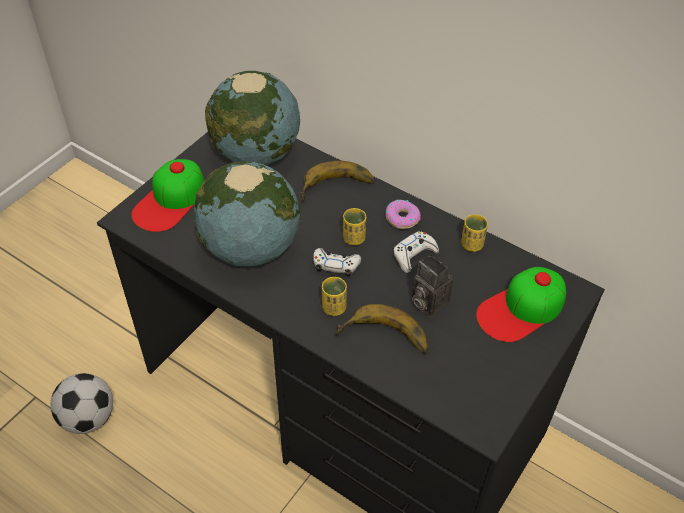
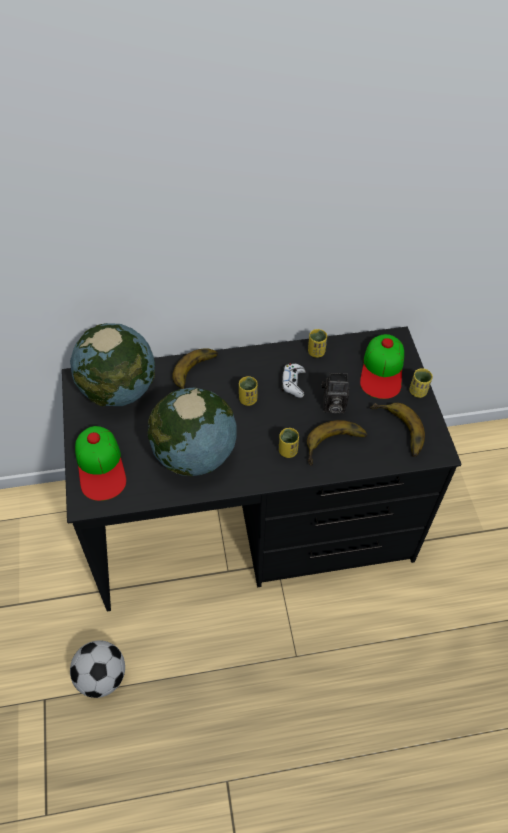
camera: 45 degrees left, 5 degrees up
(336, 265) = (258, 424): white game controller -> none
(402, 218) = (260, 365): donut -> none
(462, 375) = (396, 432): none -> banana
(535, 356) = (418, 391): none -> yellow cup

